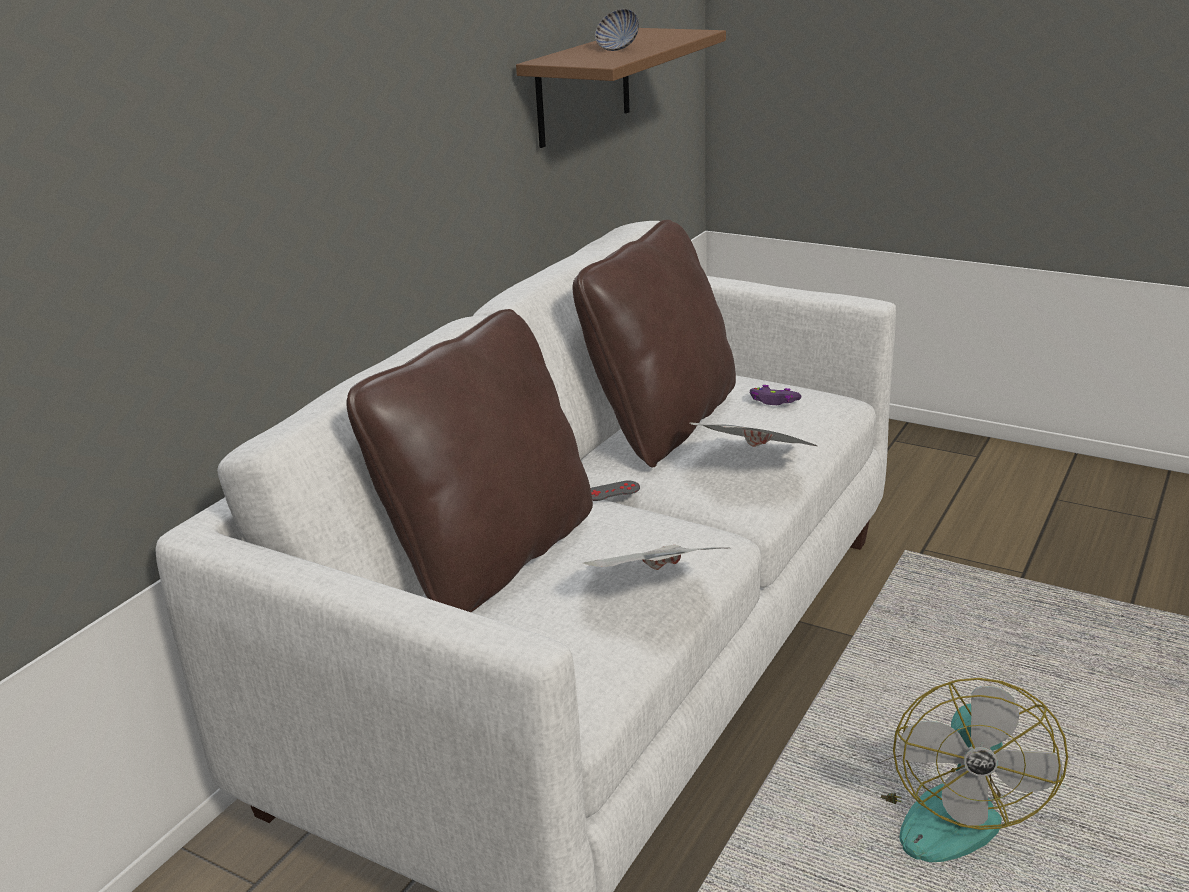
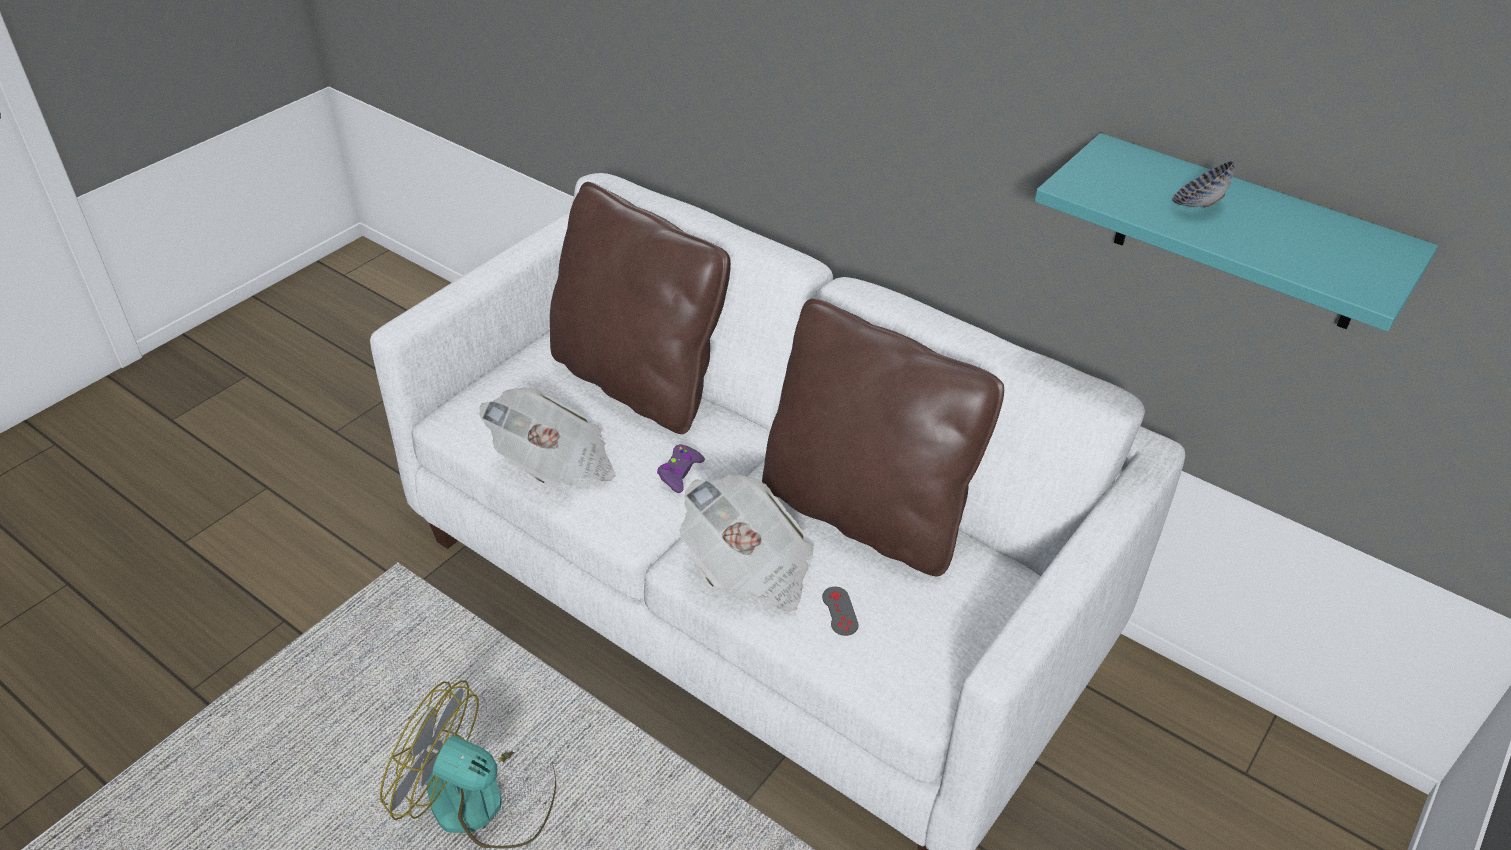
camera: 95 degrees right, 15 degrees up
(583, 87) = (1242, 235): brown shelf -> turquoise shelf
(612, 491) = (735, 462): grey game controller -> grey game controller (840, 611)
(774, 401) = (905, 616): purple game controller -> purple game controller (679, 473)

